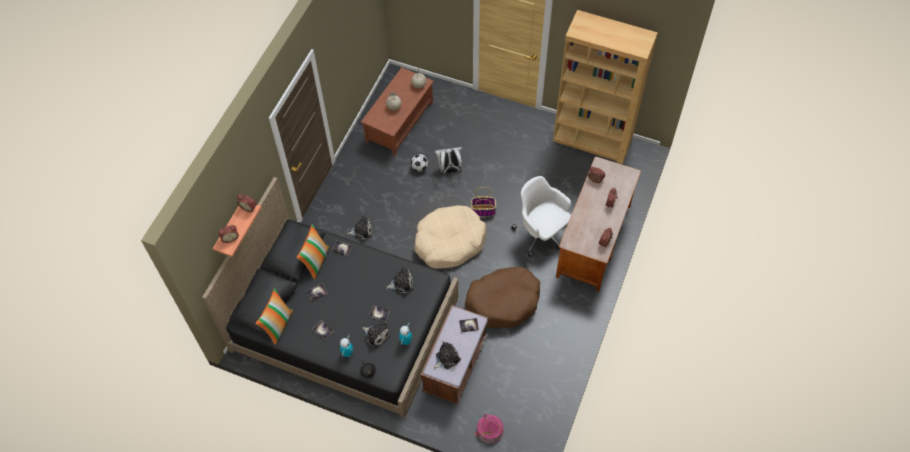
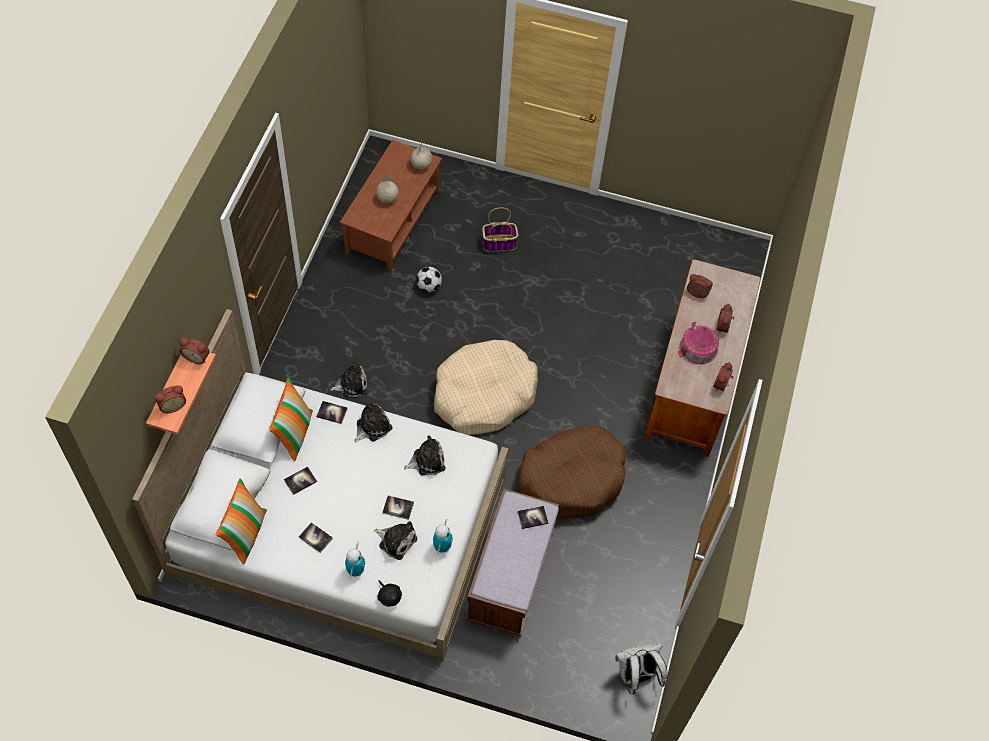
camera: 10 degrees left, 0 degrees up
(345, 324) = (340, 525): black bed -> white bed
(446, 358) = (504, 569): plush toy -> plush toy (372, 426)
(449, 170) = (473, 289): white backpack -> white backpack (636, 676)
(483, 210) = (529, 345): basket -> basket (499, 243)
(490, 430) = (571, 671): toy house -> toy house (698, 347)
(541, 233) = (617, 376): white office chair -> none
(592, 140) = (675, 237): brown bookcase -> none

